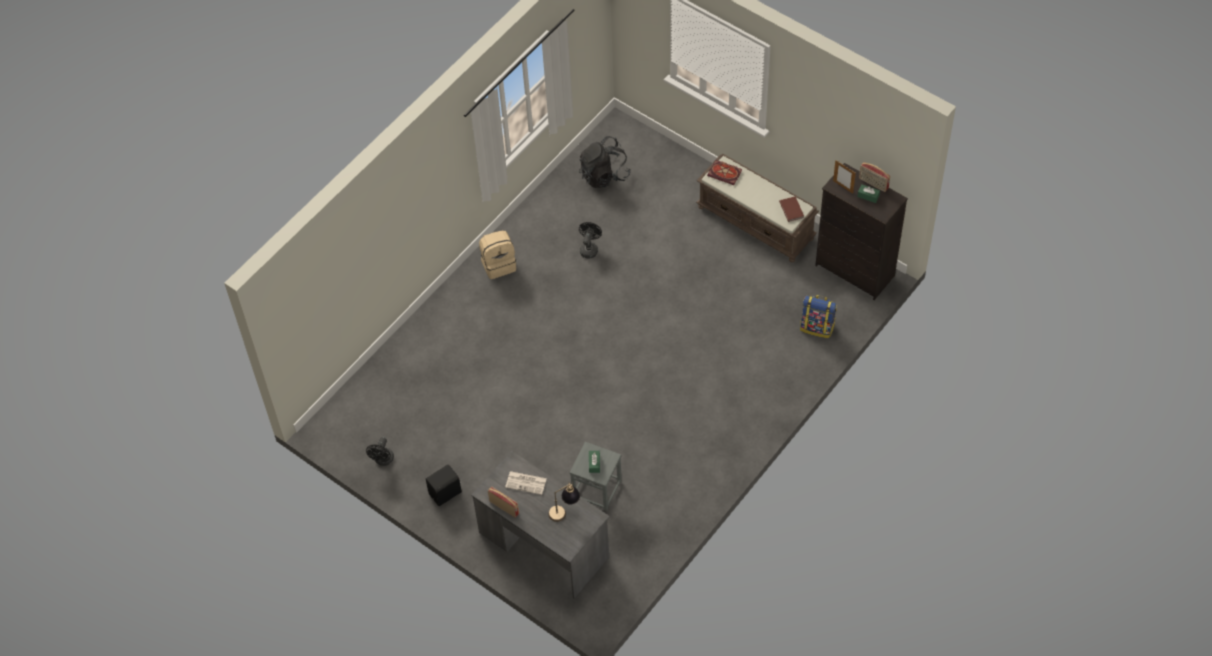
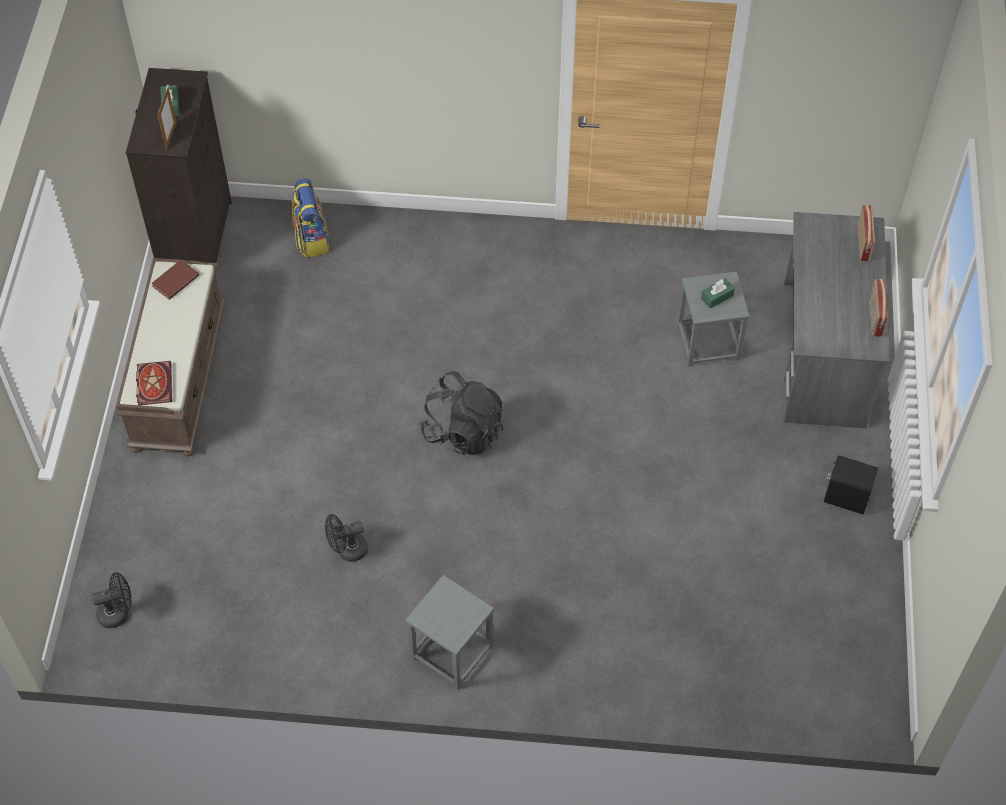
camera: 125 degrees left, 0 degrees up
(383, 460) = (862, 599): black fan -> black fan (118, 613)
(498, 264) = (451, 652): beige backpack -> grey stool
(526, 483) = (823, 313): newspaper -> none
(564, 511) = (826, 256): table lamp -> none
(604, 175) = (198, 606): black backpack -> black backpack (463, 431)
(873, 184) = (145, 108): radio -> radio (863, 243)

